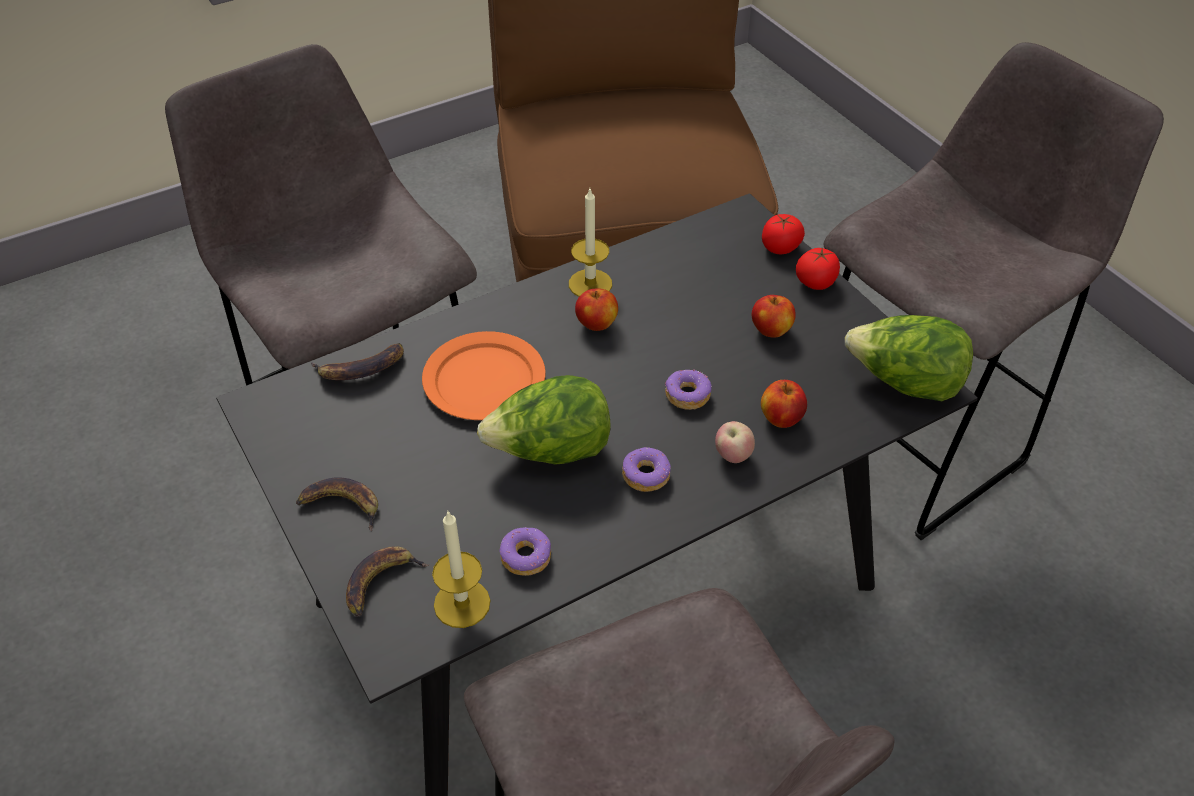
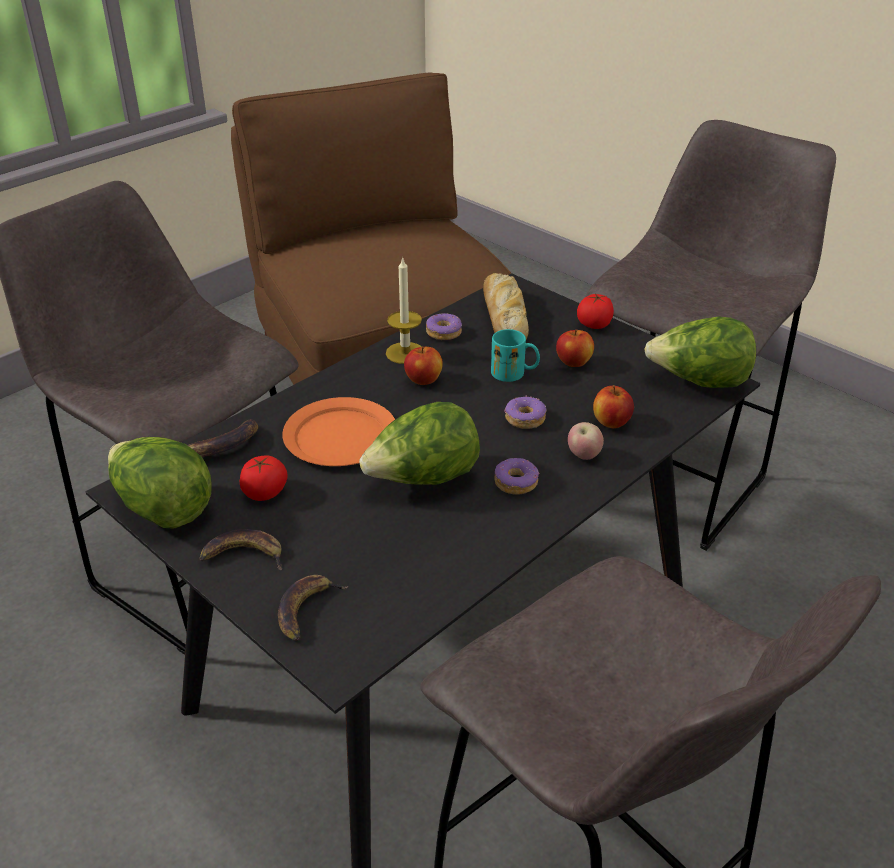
camera: 15 degrees left, 10 degrees down
(282, 434) = (163, 509): none -> lettuce
(462, 603) = (392, 611): candle -> none
(526, 557) = (436, 563): donut -> donut (444, 332)
(699, 332) = (514, 373): none -> turquoise mug
(717, 253) = (504, 316): none -> bread
(780, 247) = (554, 305): tomato -> tomato (265, 492)

